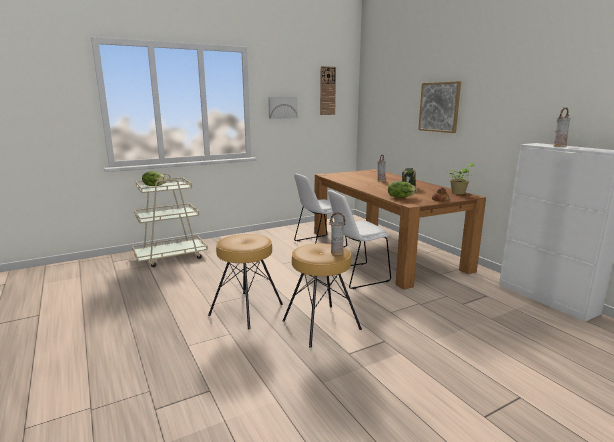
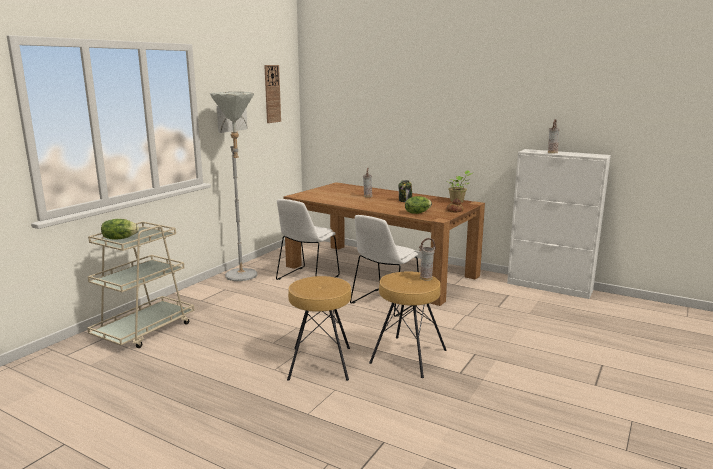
camera: 30 degrees left, 0 degrees up
(274, 235) = (243, 278): none -> grey floor lamp
(439, 107) = (416, 114): picture -> none

